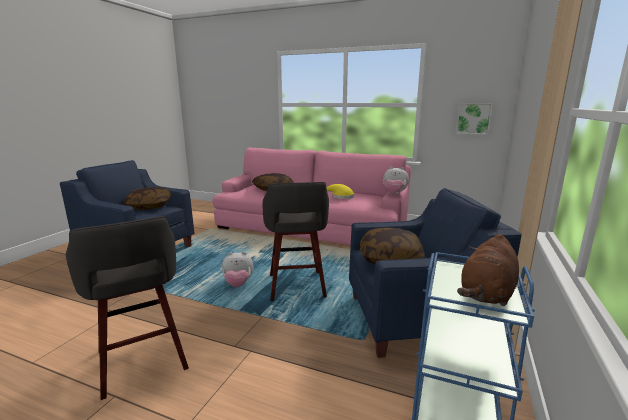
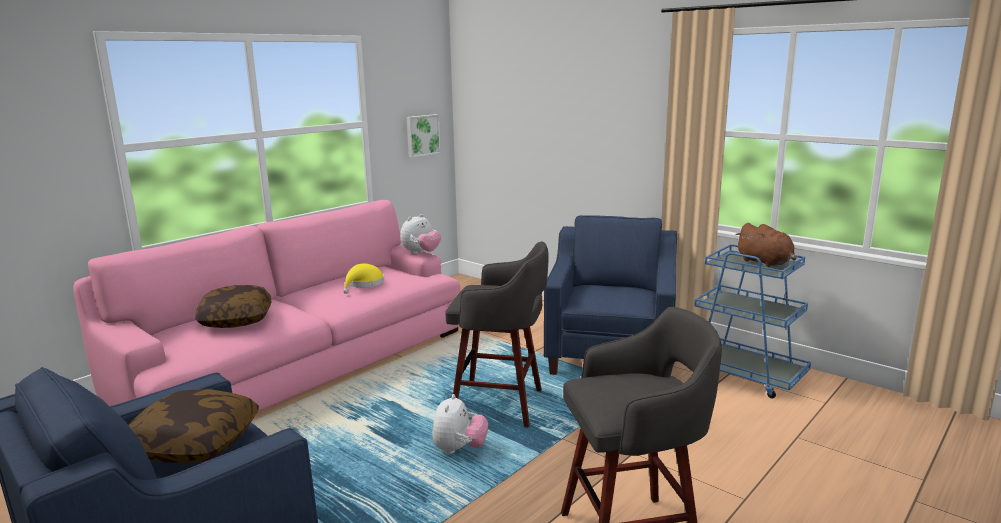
camera: 70 degrees left, 0 degrees up
(390, 258) = (611, 297): pillow -> none

